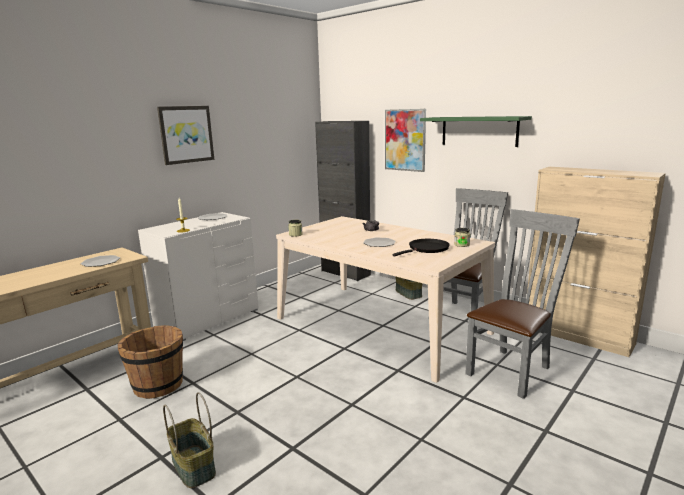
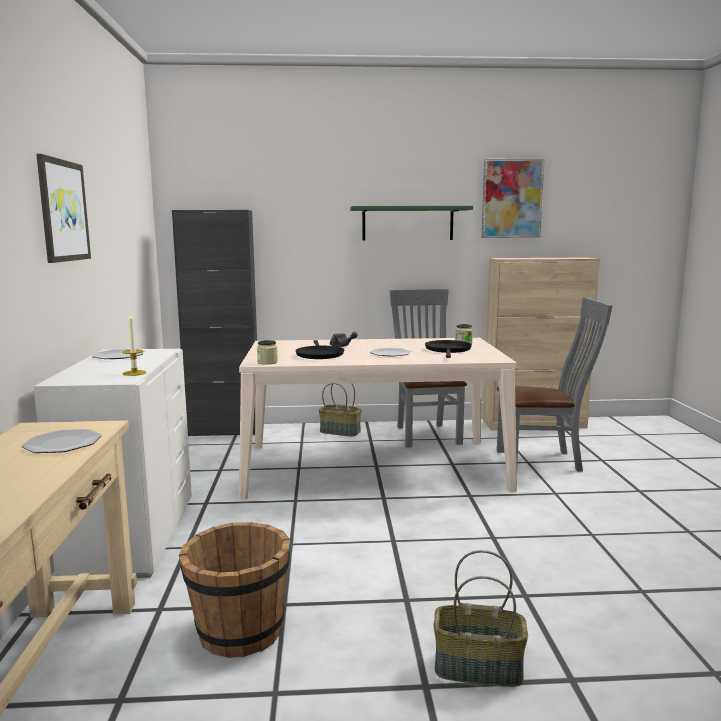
camera: 45 degrees left, 5 degrees down
(337, 235) = (319, 355): none -> black frying pan
(405, 140) = (308, 236): picture -> picture (512, 199)
(512, 369) = (544, 461): grey chair -> grey chair turned 90 degrees clockwise

